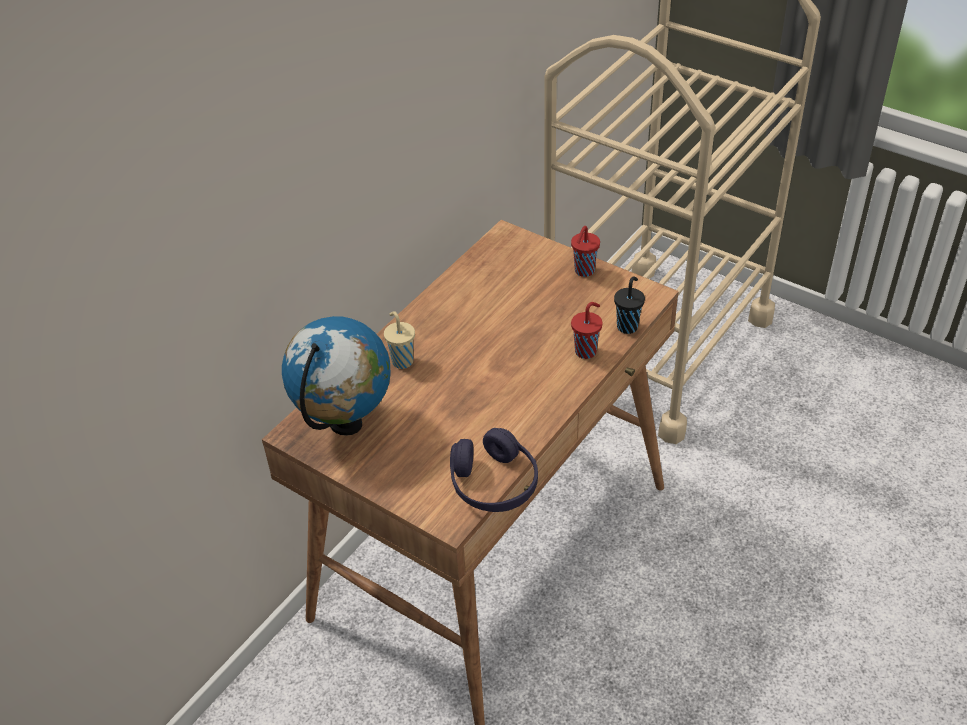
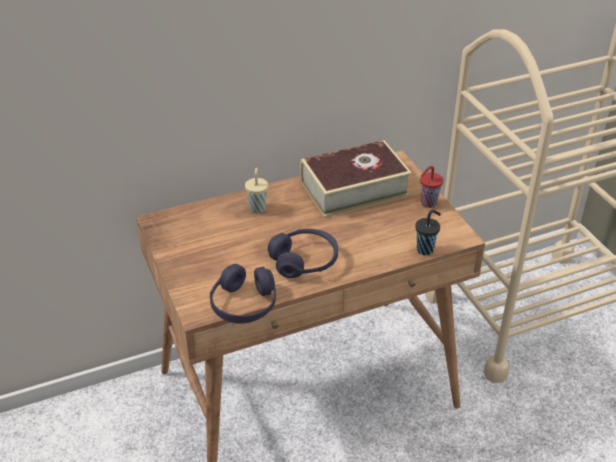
camera: 30 degrees right, 5 degrees down
(346, 424) = (190, 229): globe -> none
(490, 289) = (354, 189): none -> book
(513, 400) = (304, 261): none -> purple headphones
(586, 351) = (382, 253): red cup -> none

